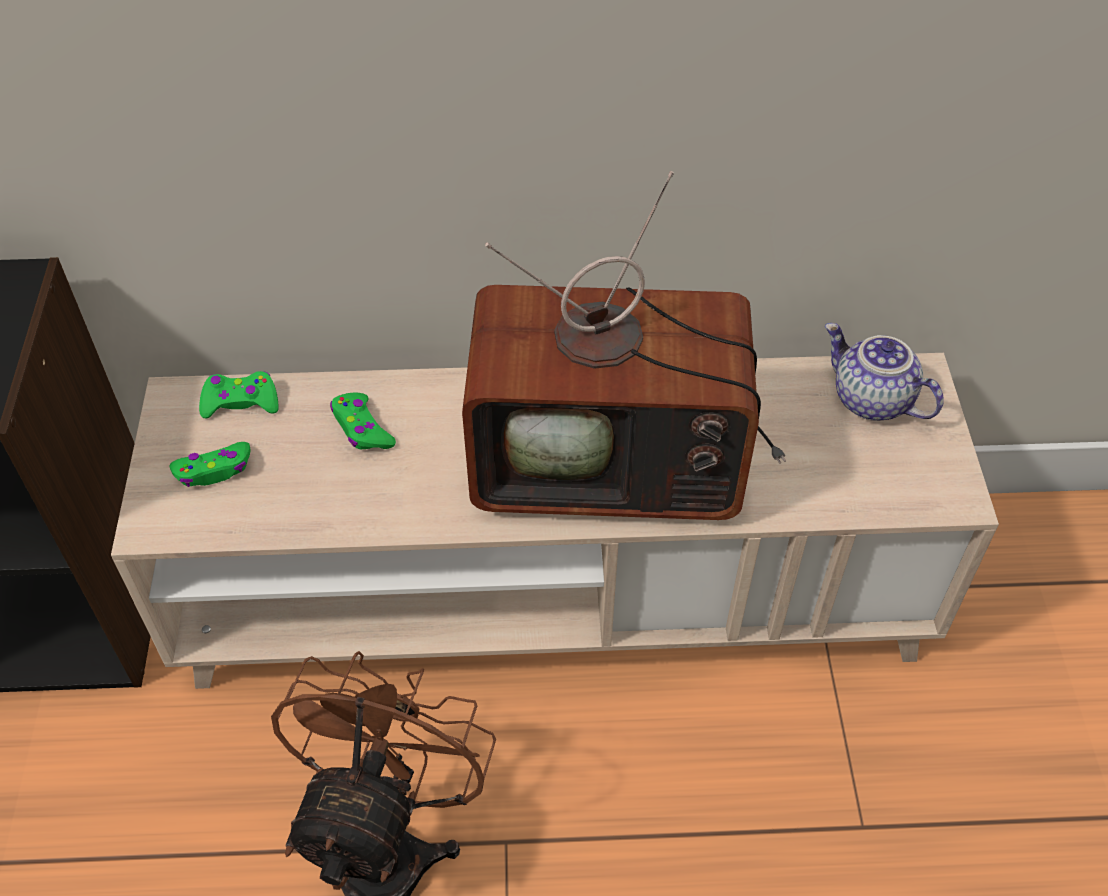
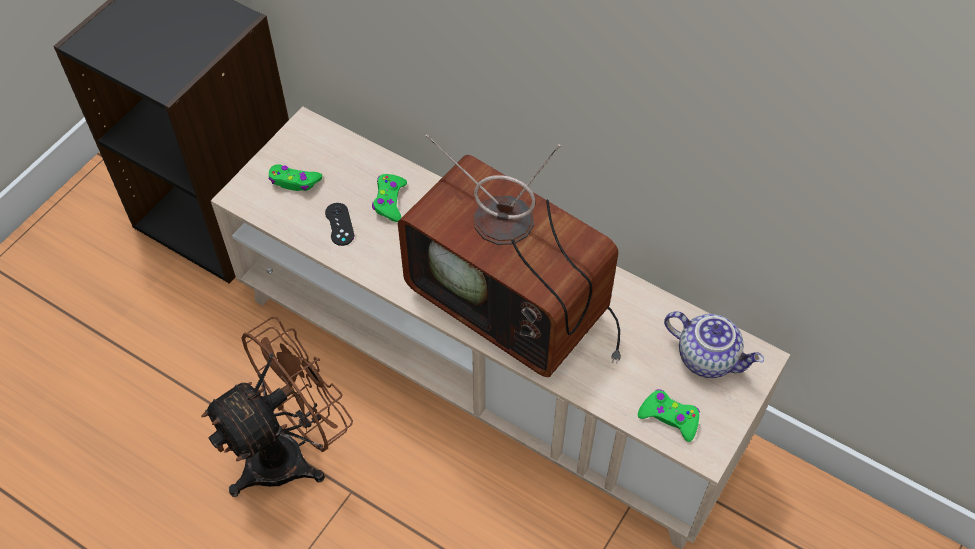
camera: 35 degrees right, 5 degrees up
(240, 402) = (338, 148): green game controller -> green game controller (669, 417)
(319, 489) = (339, 224): none -> black game controller
(870, 400) = (708, 357): teapot -> teapot turned 135 degrees clockwise

